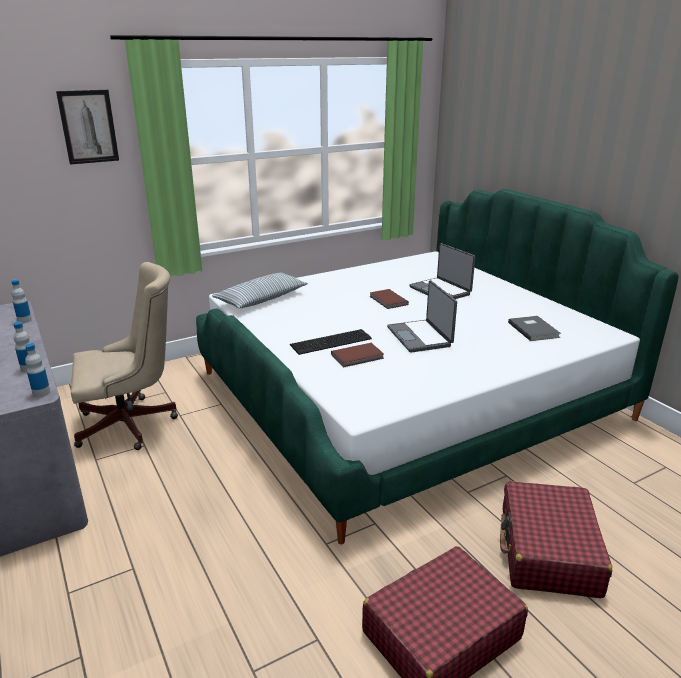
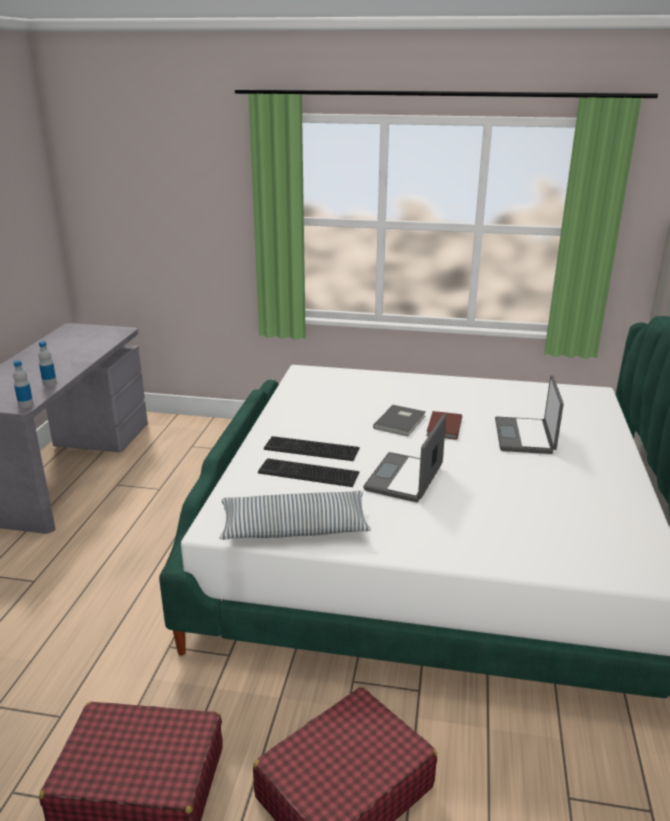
camera: 40 degrees right, 0 degrees up
(24, 320) = (108, 344): bottle -> none
(88, 127) = (215, 176): picture -> none
(132, 424) = (174, 467): beige office chair -> none
(261, 299) = (325, 384): pillow -> pillow (294, 528)
(358, 357) = (309, 474): brown book -> keyboard
(534, 329) = (556, 525): grey book -> grey book (401, 422)

